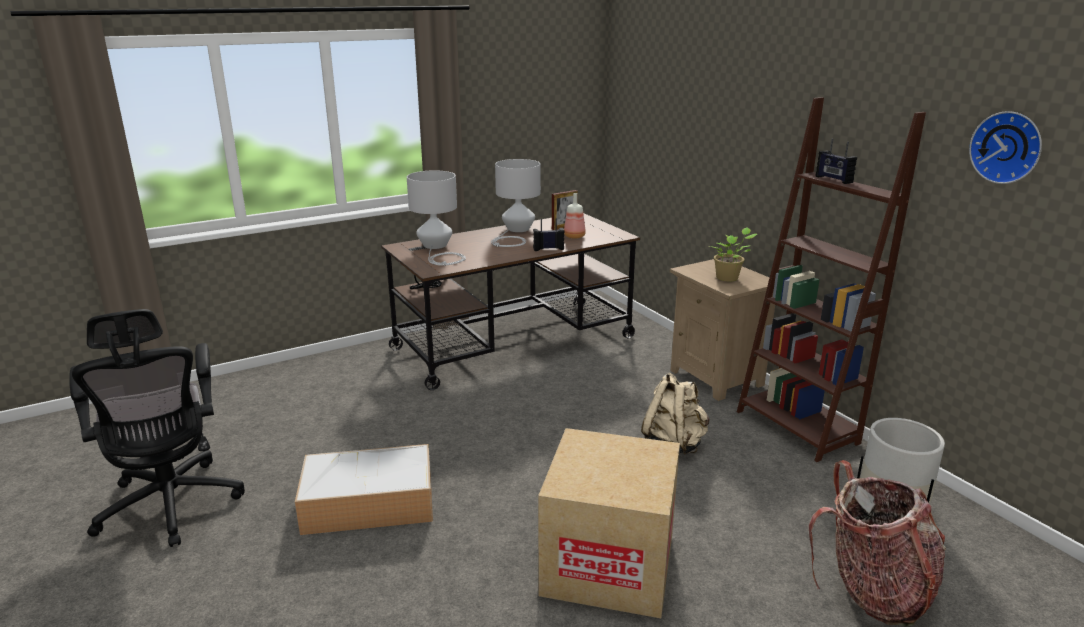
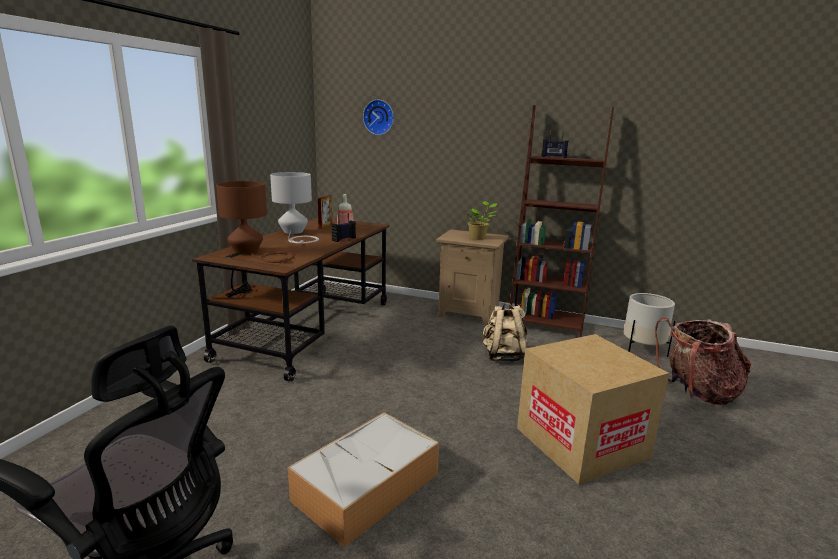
camera: 40 degrees left, 5 degrees down
(439, 250) = (258, 253): white table lamp -> brown table lamp
(1007, 147) = (665, 123): wall clock -> wall clock (379, 117)

